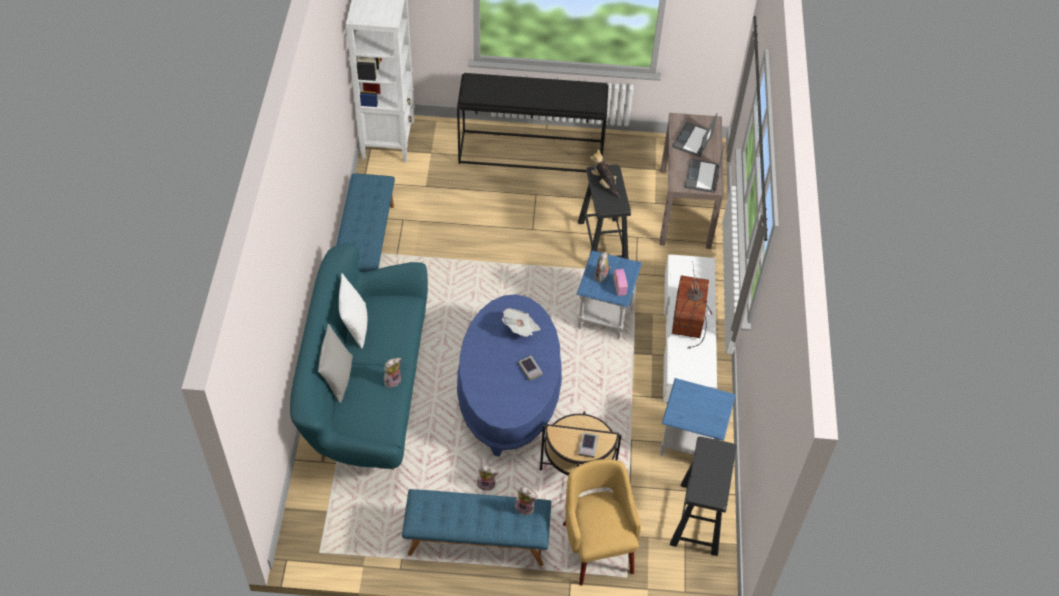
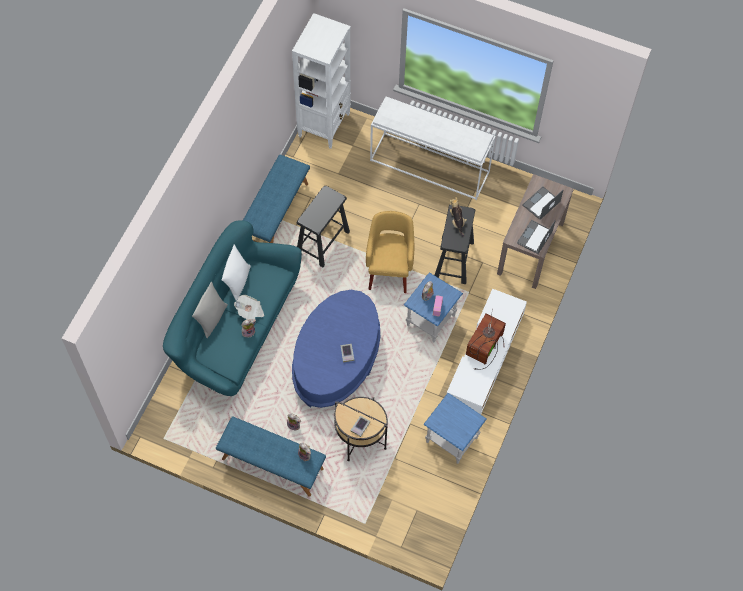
camera: 20 degrees right, 10 degrees up
(521, 328) = (353, 320): newspaper -> newspaper (250, 311)
(532, 152) = (430, 166): black console table -> white console table
(597, 545) = (353, 494): yellow armchair -> yellow armchair (389, 269)
(698, 519) = (433, 498): black stool -> black stool (322, 242)

